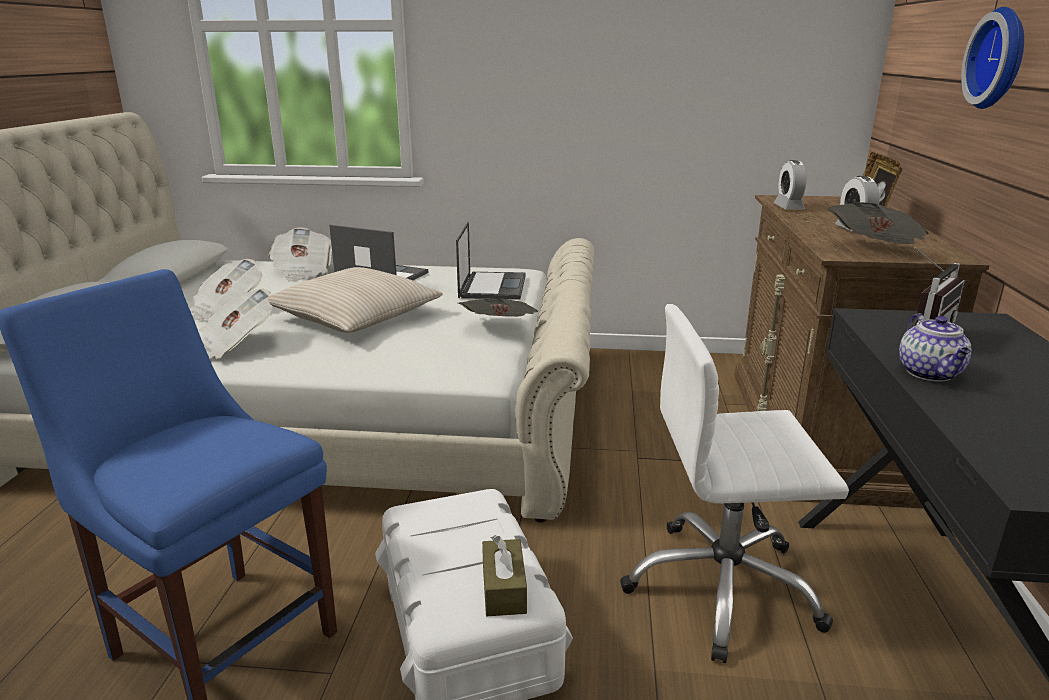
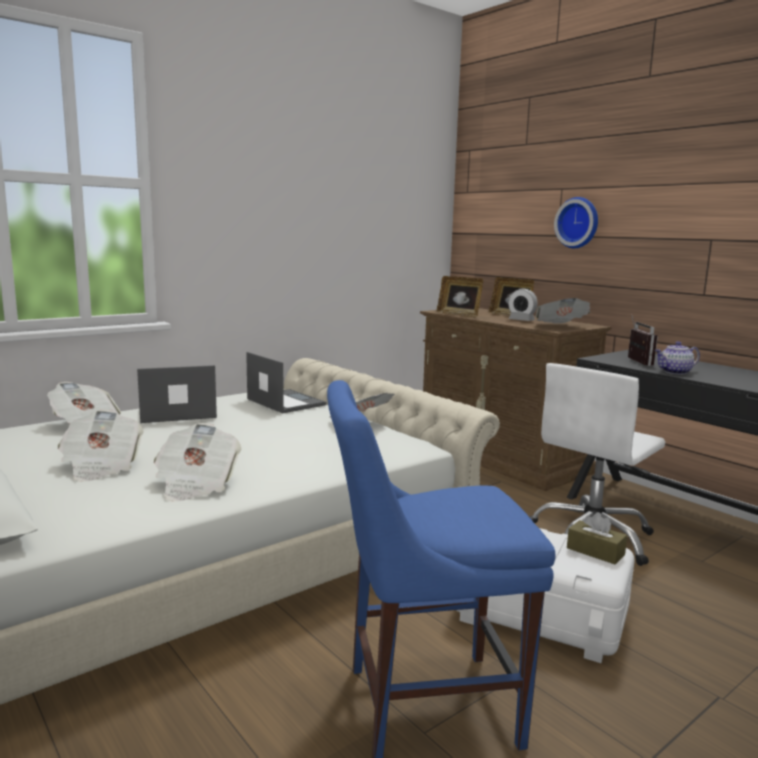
camera: 45 degrees left, 10 degrees down
(355, 316) = (240, 440): beige pillow -> none
(788, 207) = (459, 314): alarm clock -> picture frame
(930, 374) = (674, 372): teapot -> teapot turned 120 degrees clockwise

